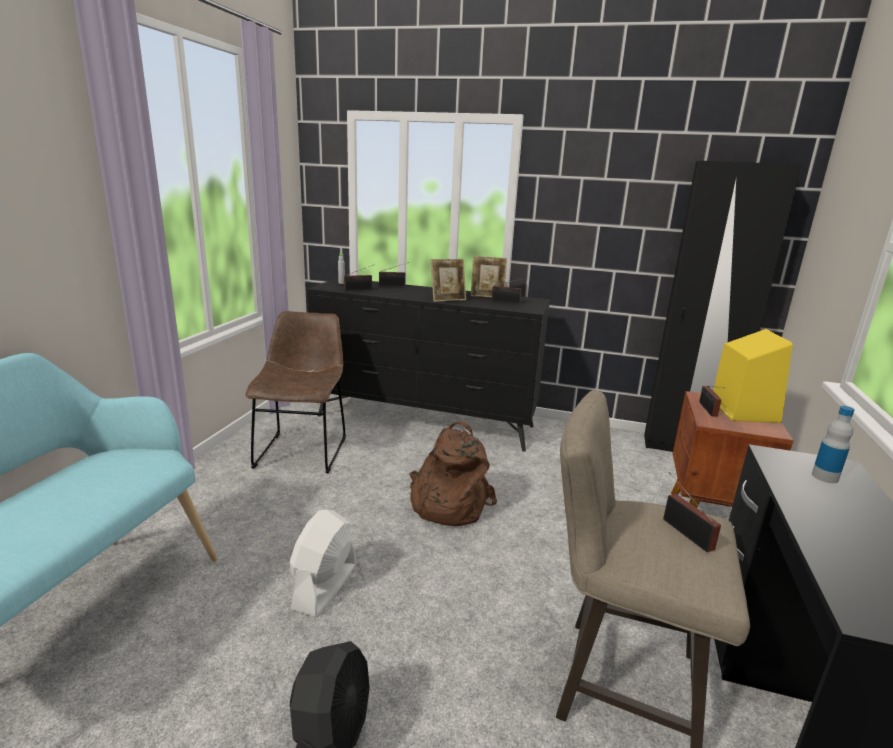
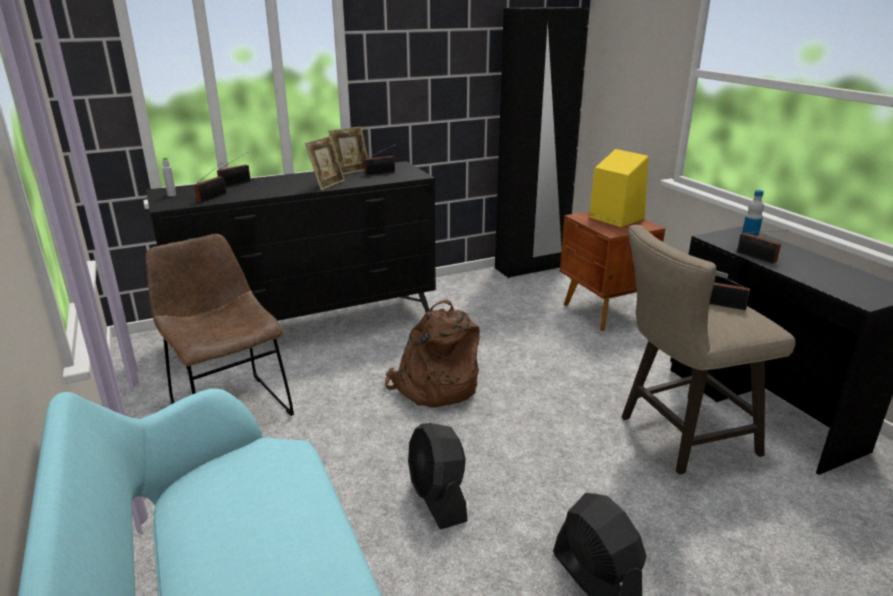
camera: 40 degrees left, 5 degrees up
(325, 586) = (437, 498): white fan -> black fan
(708, 410) = (598, 224): radio -> radio (758, 258)

